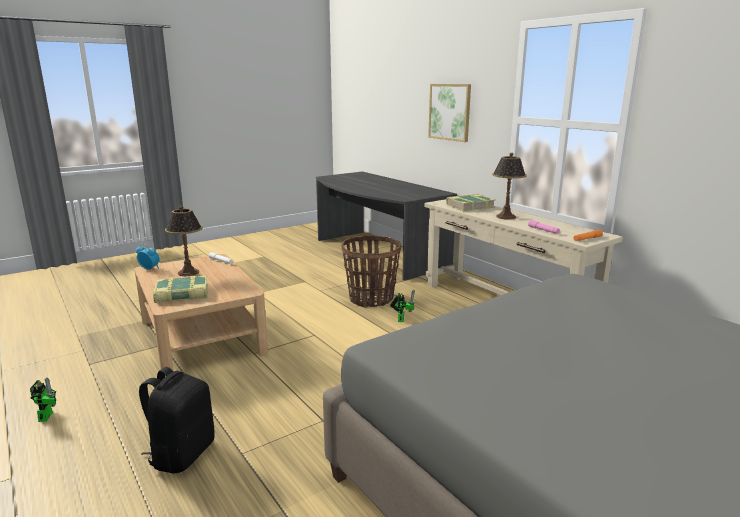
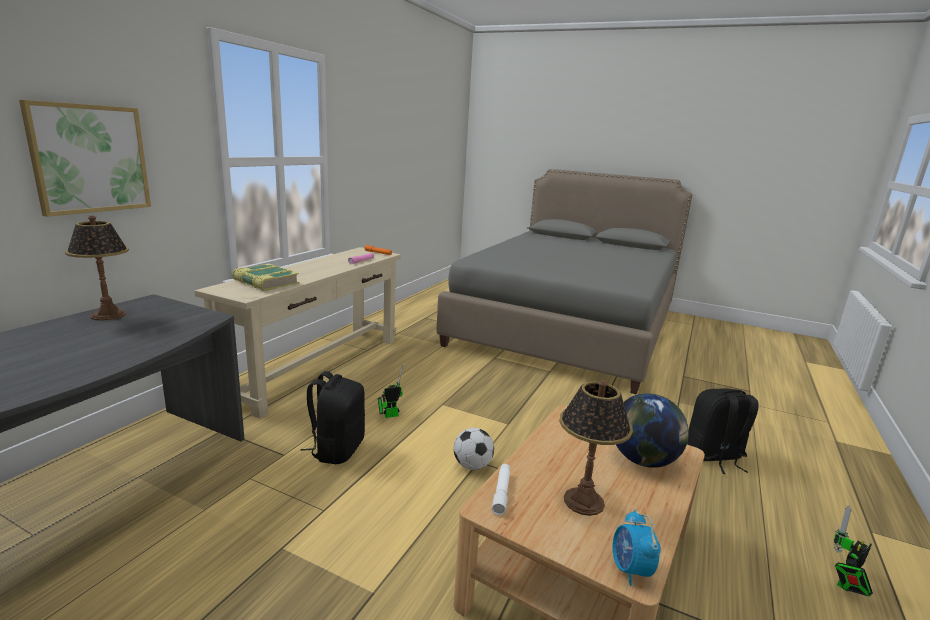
camera: 120 degrees left, 0 degrees up
(182, 294) = (643, 460): book -> globe
(312, 332) = (472, 465): none -> football
(371, 299) = (337, 449): basket -> black backpack
(506, 217) = (315, 270): table lamp -> table lamp (109, 315)

